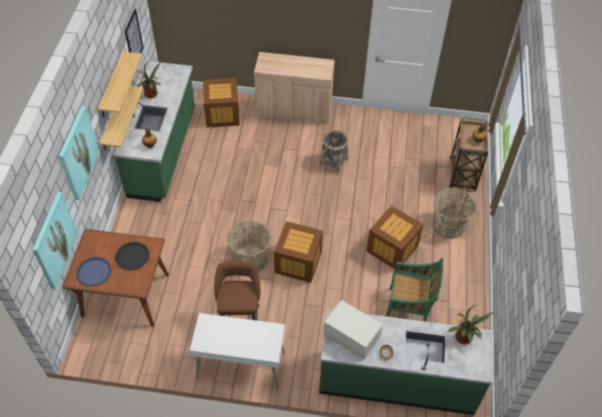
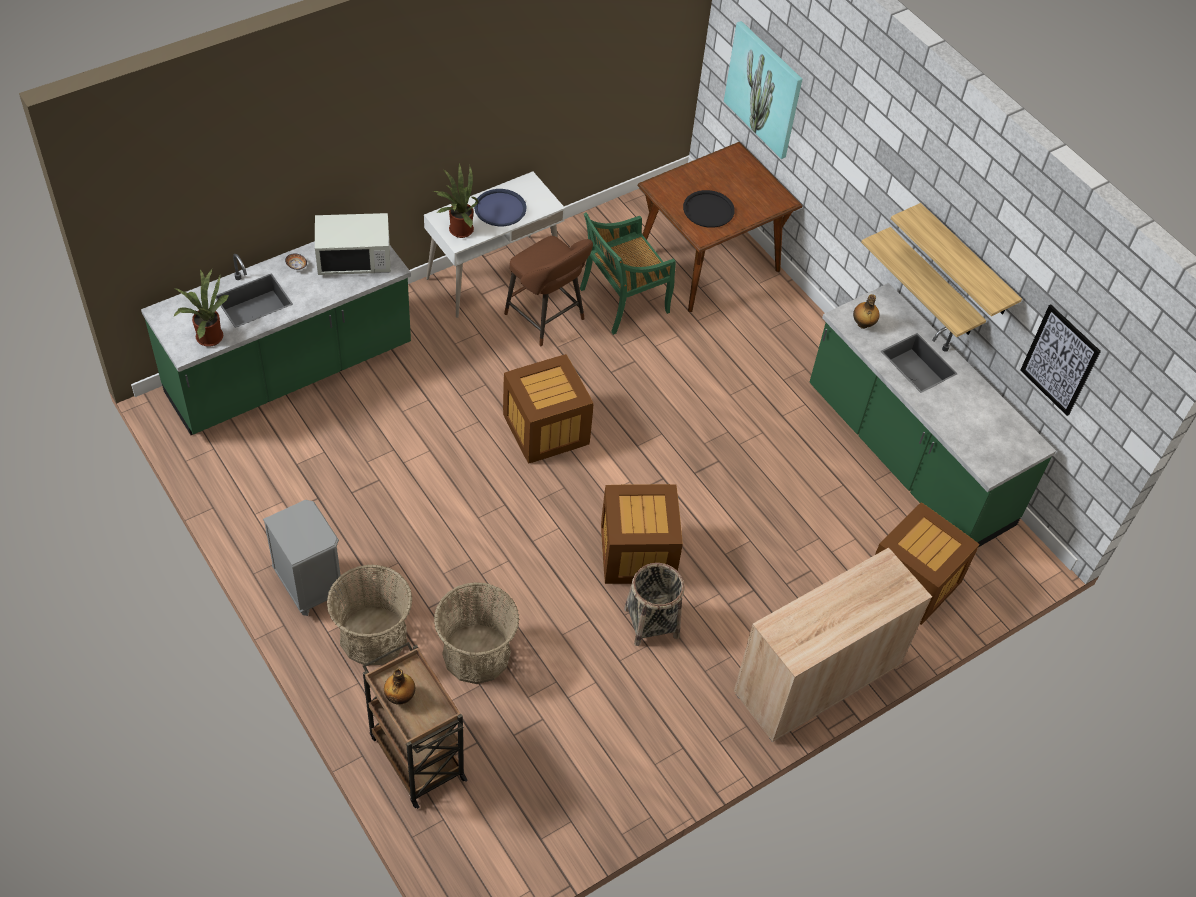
camera: 135 degrees right, 0 degrees up
(77, 153) = (855, 139): picture -> none
(93, 272) = (727, 171): blue tray -> blue tray (500, 208)
(152, 95) = (969, 396): potted plant -> potted plant (458, 230)
(250, 258) = (614, 394): basket -> basket (476, 653)
(392, 248) = (432, 536): crate -> crate (637, 553)
(409, 309) = (339, 464): green chair -> green chair (623, 301)
(462, 261) = (309, 586): none -> grey nightstand

